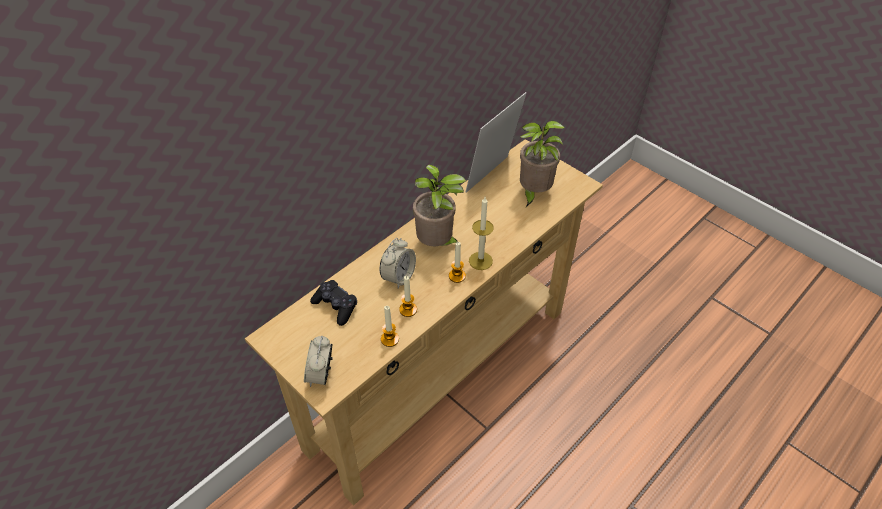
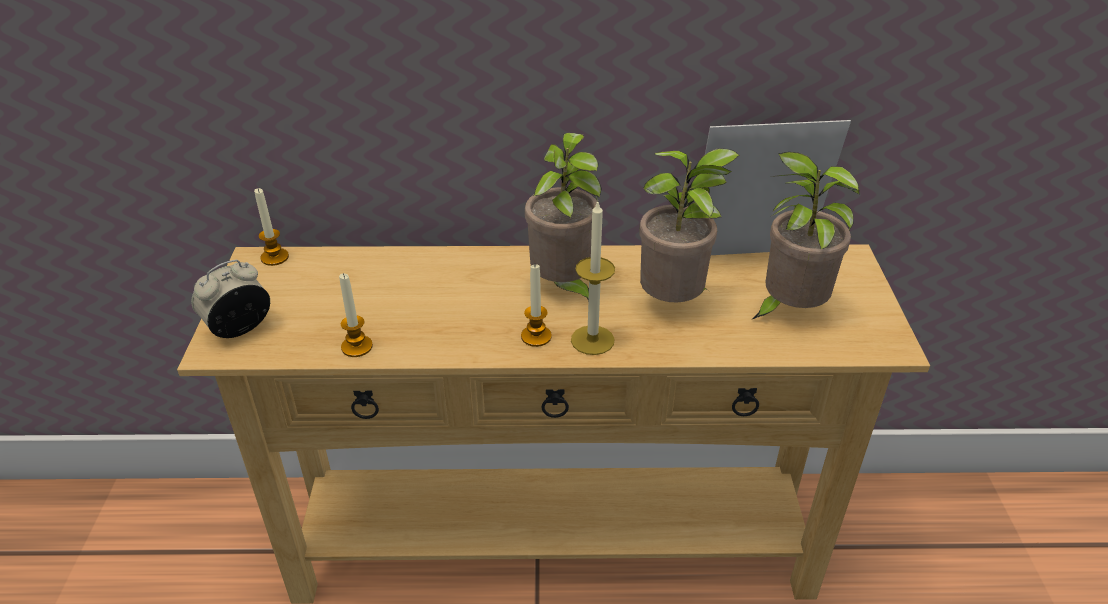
camera: 45 degrees right, 10 degrees down
(336, 306) = (357, 276): black game controller -> none
(398, 277) = (466, 292): alarm clock -> none
(408, 309) = (423, 332): candle -> candle (274, 257)
(490, 220) = (675, 304): none -> potted plant

